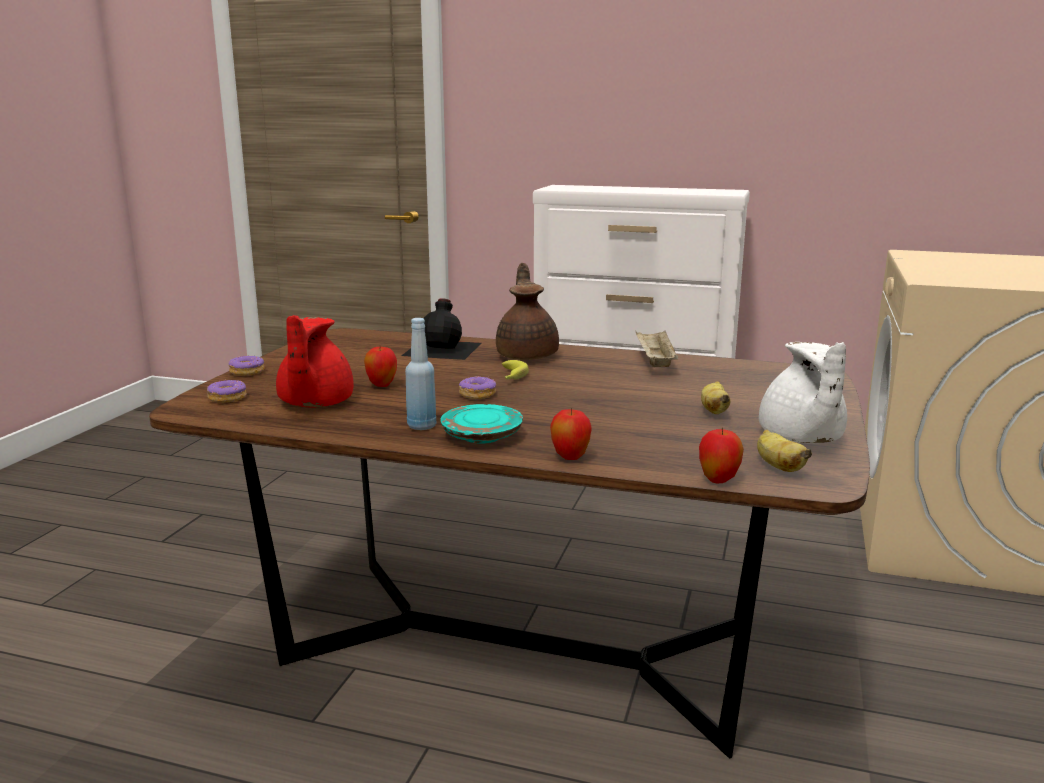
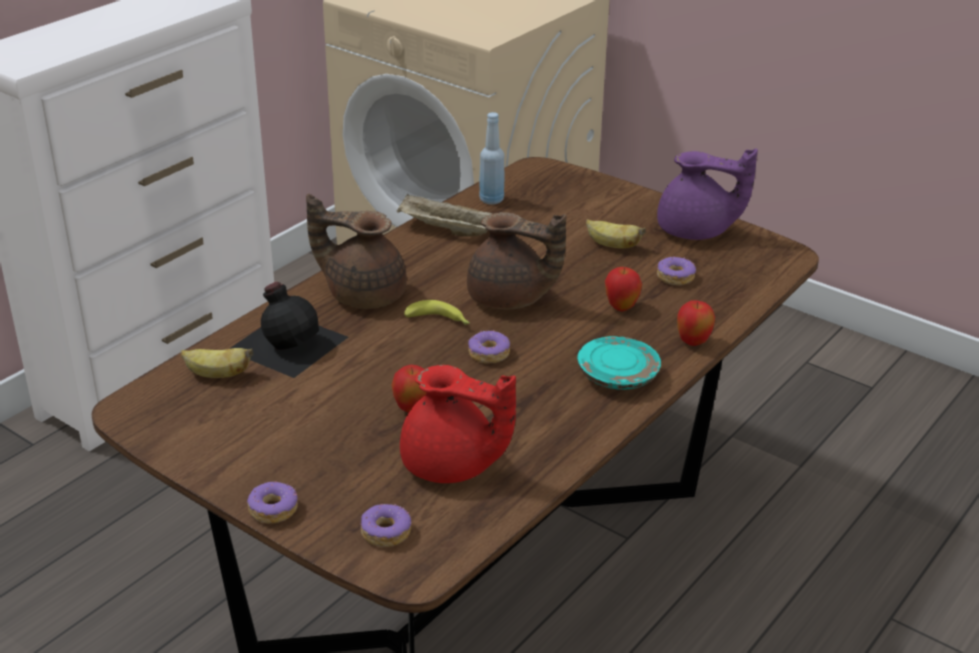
camera: 70 degrees left, 15 degrees up
(421, 426) = (570, 405): blue bottle -> blue bottle (491, 200)
(569, 390) = (510, 299): none -> brown teapot
(689, 439) = (675, 277): none -> donut
(718, 480) = (766, 291): apple -> apple (621, 307)
(778, 466) = (748, 260): banana -> banana (217, 375)
(801, 438) = (696, 231): white teapot -> purple teapot

